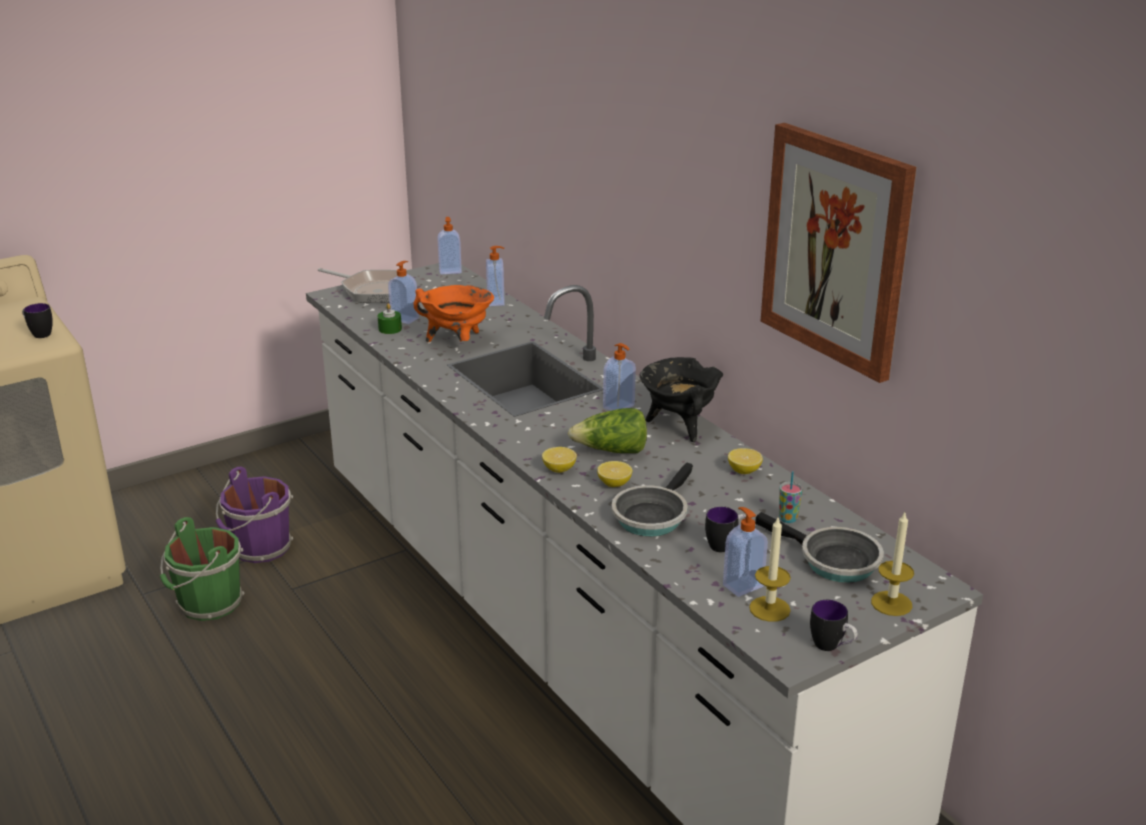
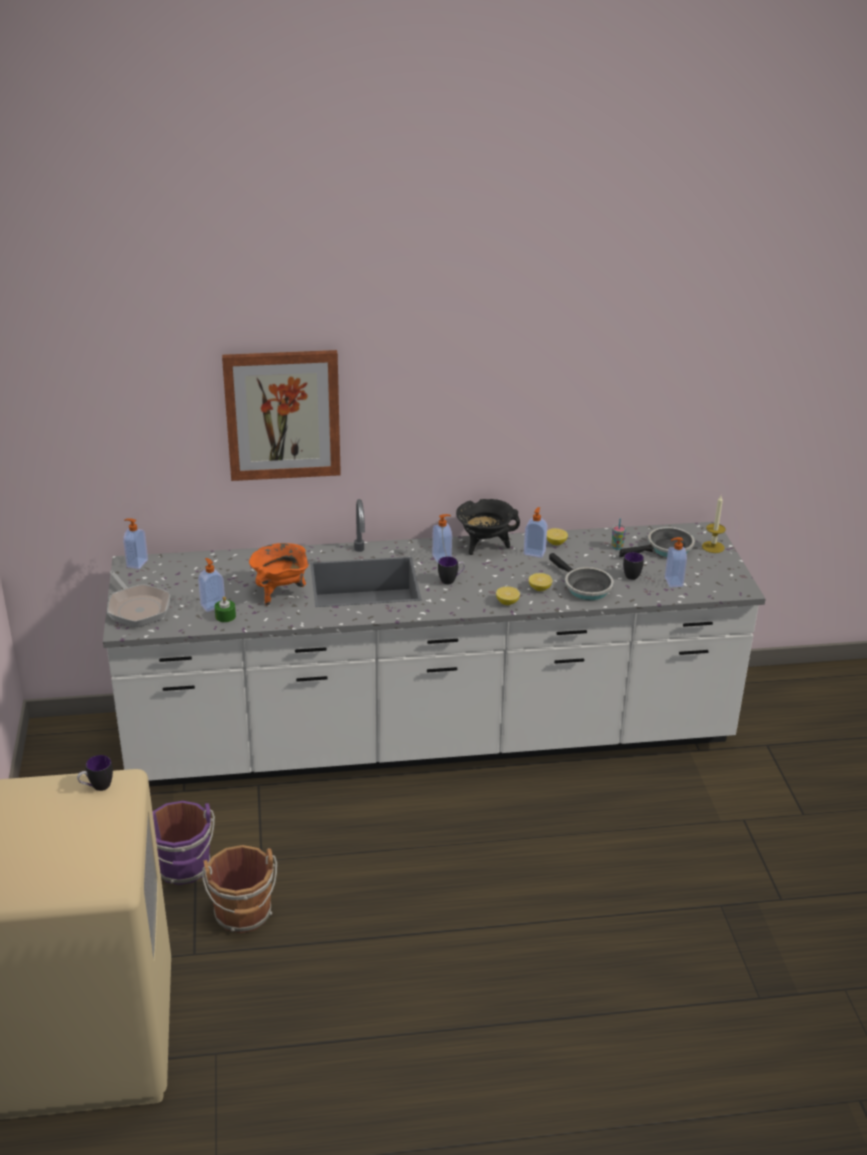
camera: 65 degrees left, 5 degrees up
(208, 604) = (243, 914): green bucket -> brown bucket
(372, 291) = (137, 608): frying pan -> frying pan turned 90 degrees clockwise
(496, 301) = (223, 558): soap dispenser -> soap dispenser (534, 552)
(611, 451) = (498, 578): lettuce -> none
(769, 609) = (698, 581): candle -> none
(832, 647) = (740, 576): mug -> mug (451, 580)
(836, 249) = (590, 386): picture -> picture (282, 415)

